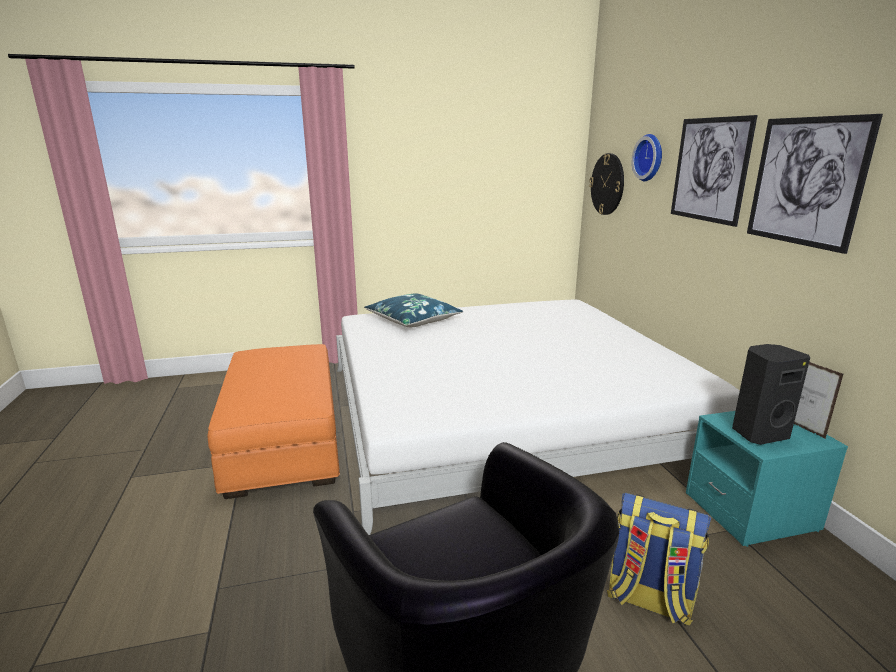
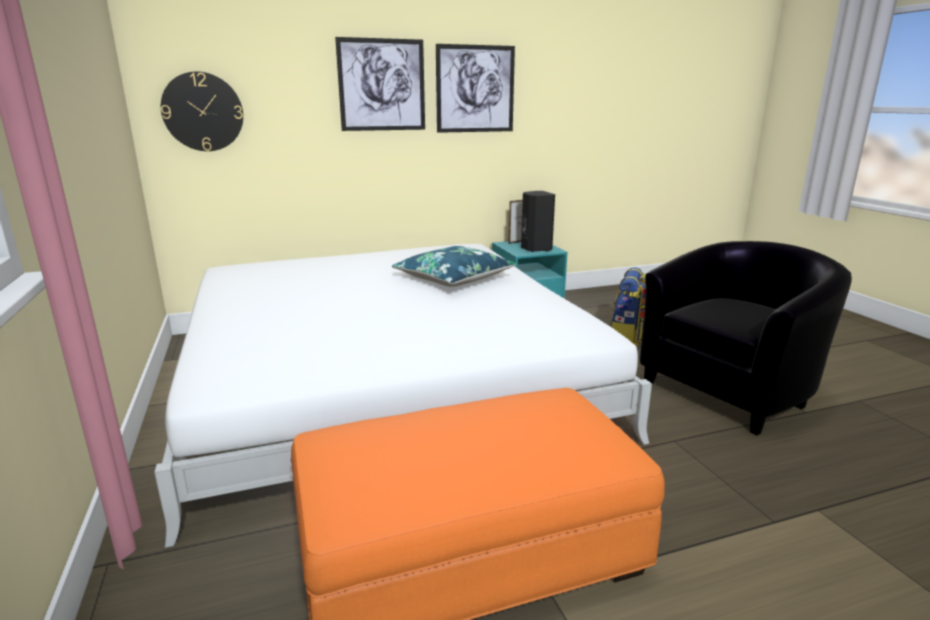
camera: 95 degrees left, 0 degrees up
(413, 320) = (252, 346): blue pillow -> blue pillow (454, 278)
(650, 157) = (287, 76): wall clock -> none

